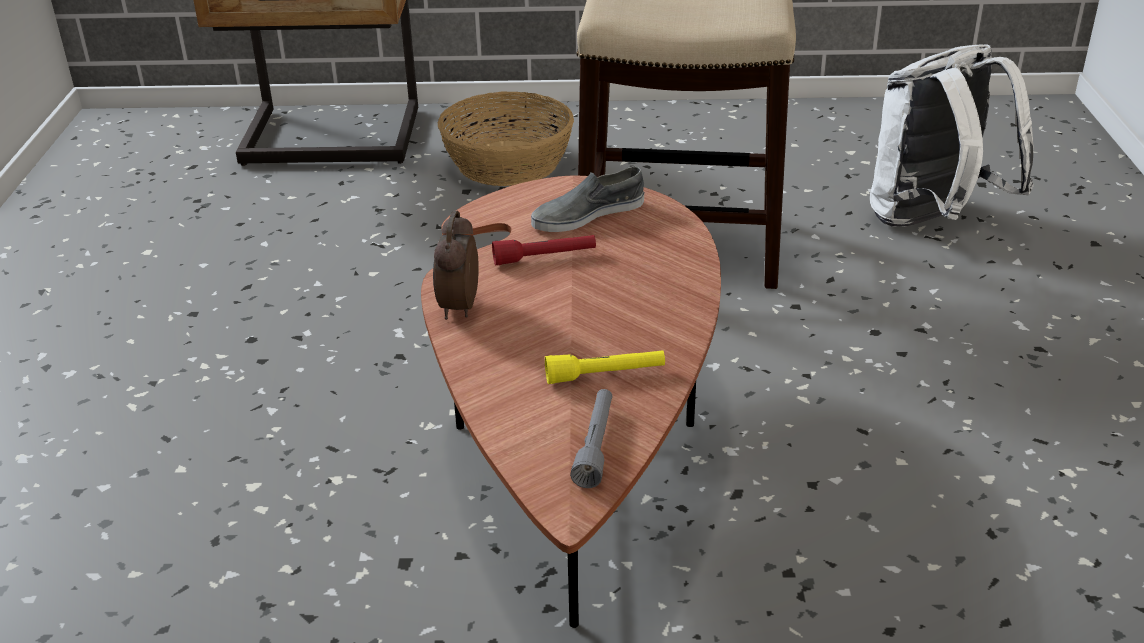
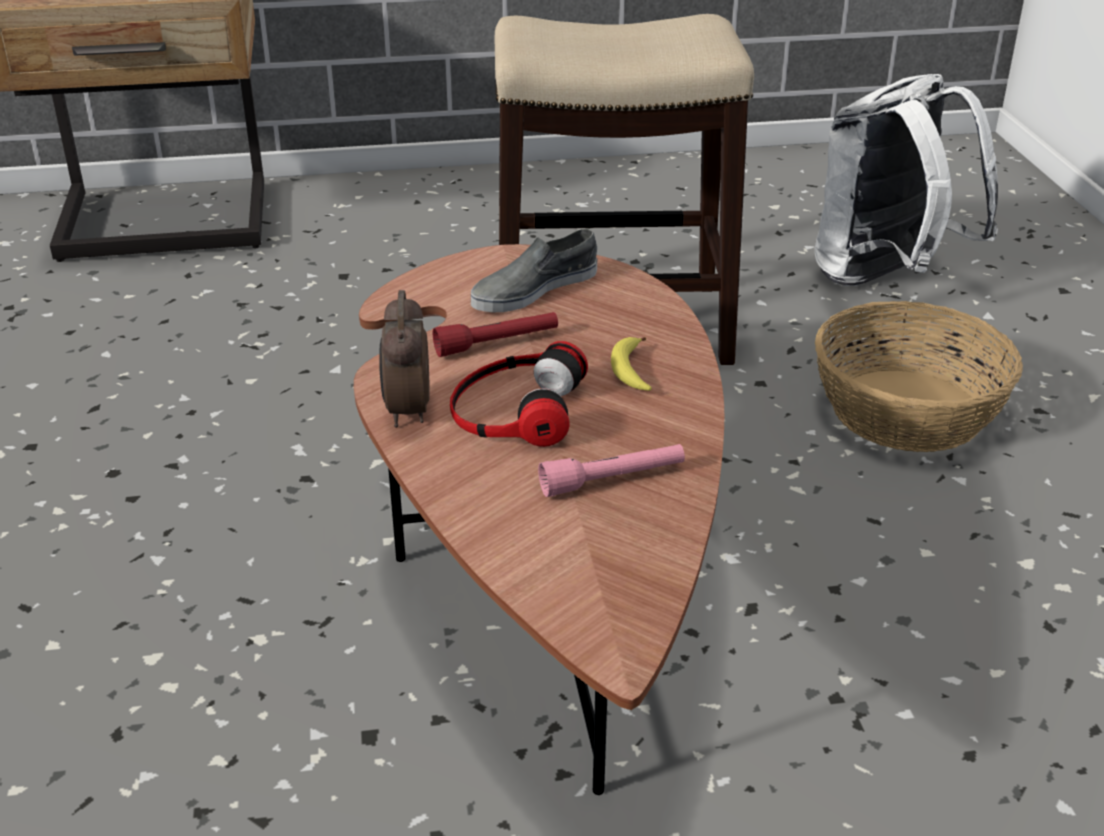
camera: 10 degrees left, 0 degrees up
(508, 163) = (387, 240): basket -> basket (906, 410)
(544, 312) = (515, 409): none -> headphones
(595, 445) = (627, 569): grey flashlight -> none
(605, 375) = (612, 480): yellow flashlight -> pink flashlight
(647, 288) = (631, 371): none -> banana

